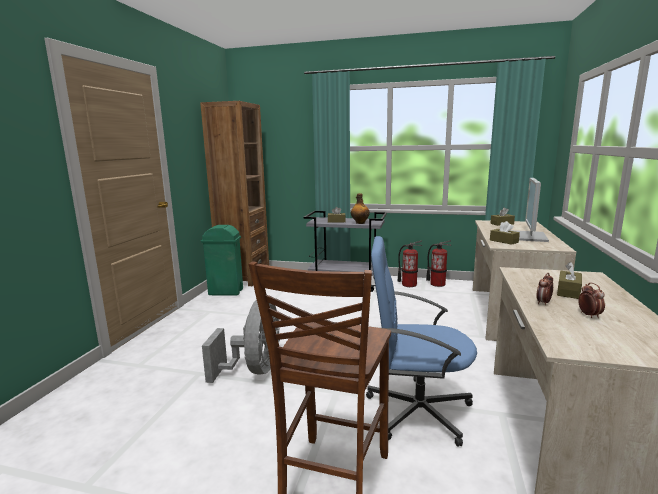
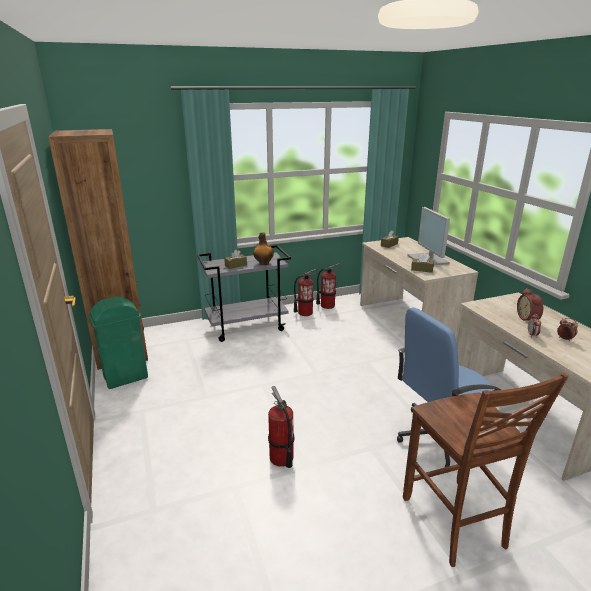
camera: 35 degrees left, 10 degrees up
(254, 369) = (281, 458): grey fan -> fire extinguisher
(568, 291) = (528, 318): brown tissue box -> alarm clock

